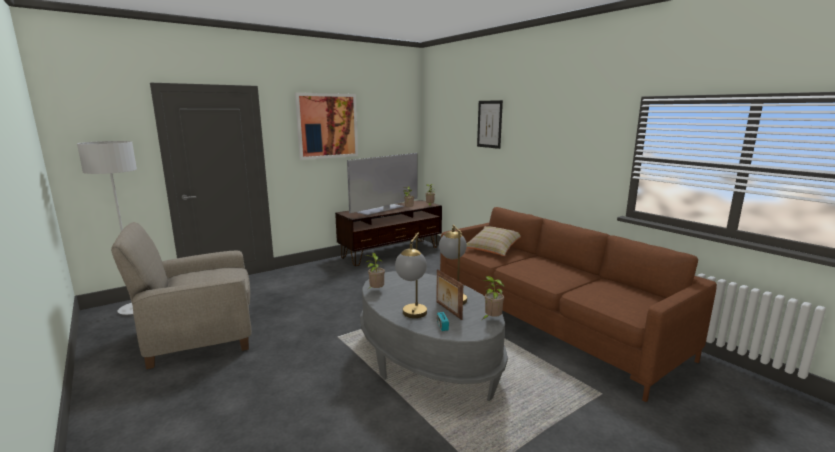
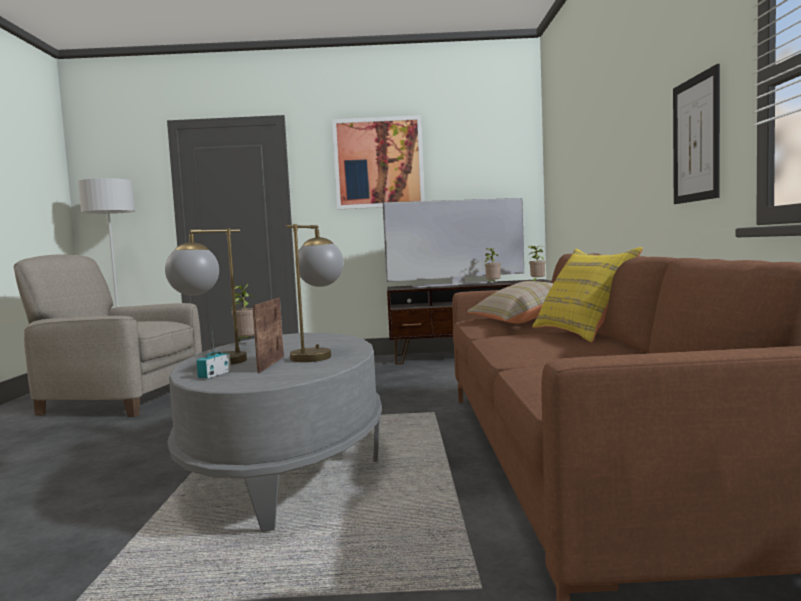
camera: 35 degrees right, 10 degrees down
(489, 124) = (593, 118): picture -> picture (696, 139)
(491, 319) = (298, 377): potted plant -> none
(546, 261) = (583, 333): none -> yellow pillow

